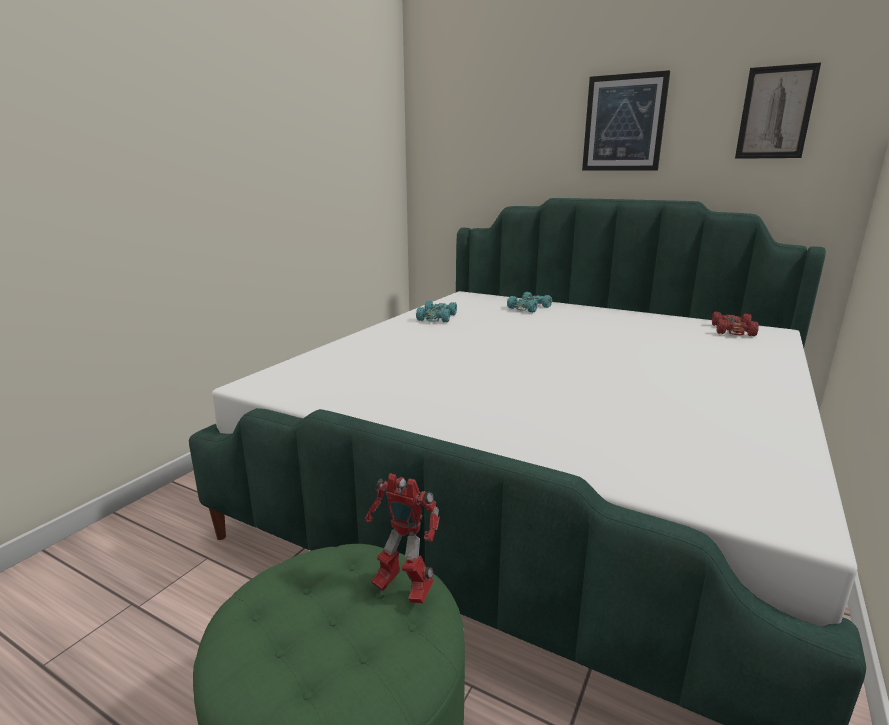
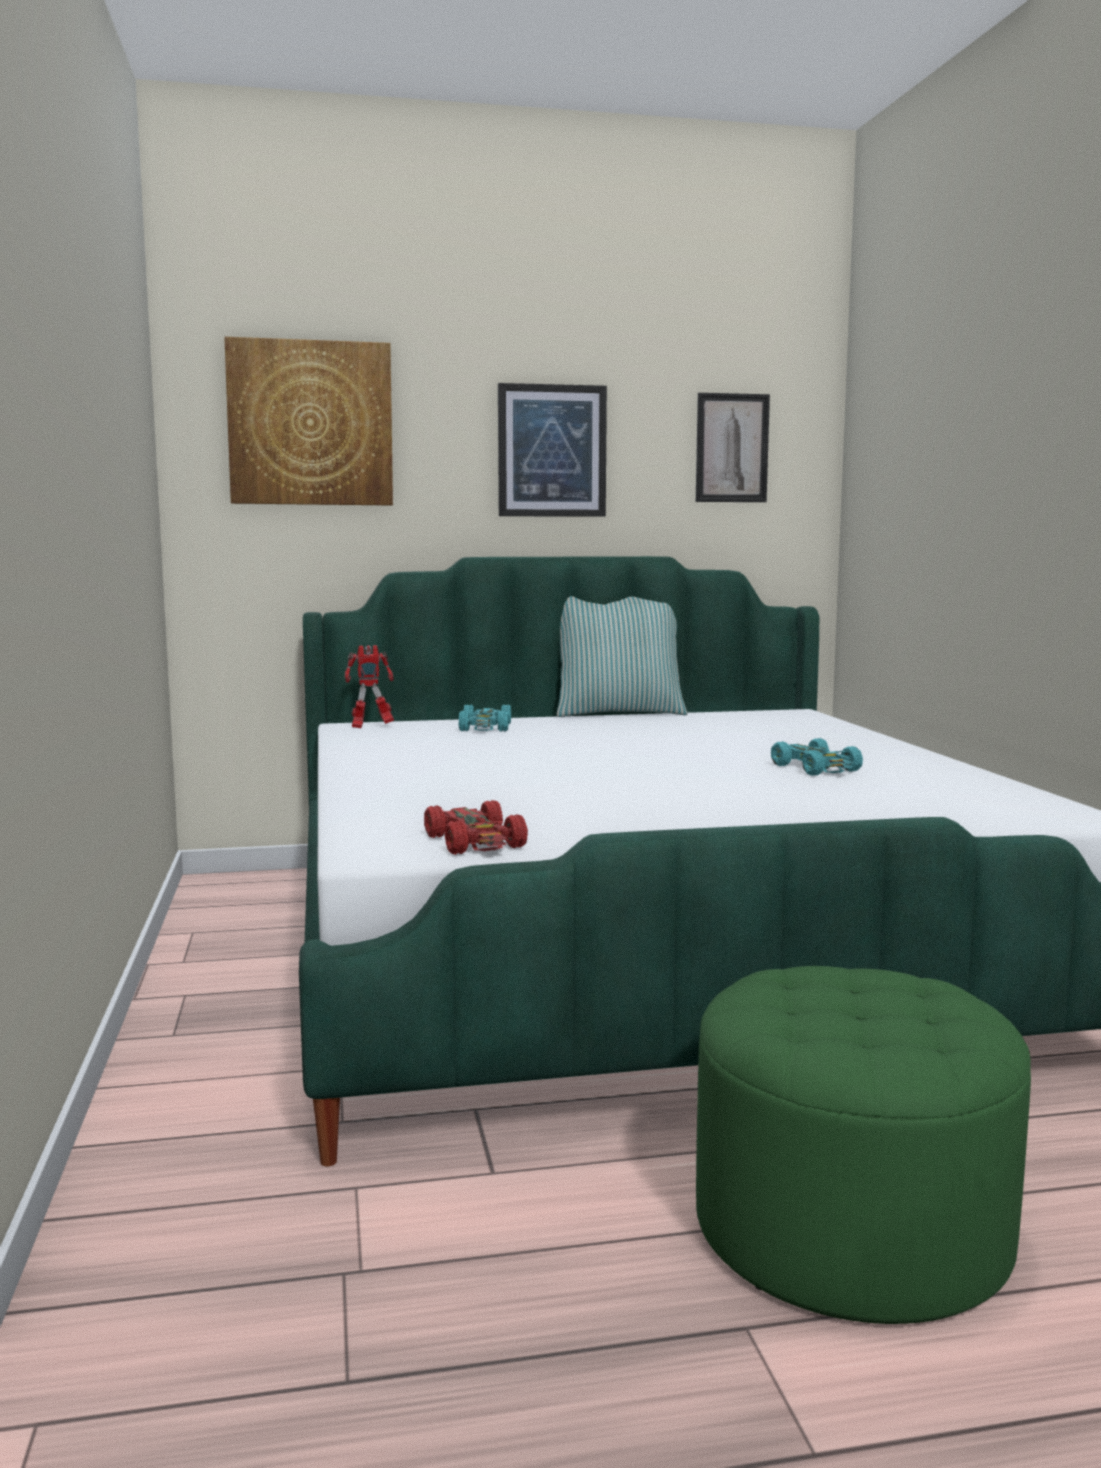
camera: 40 degrees left, 10 degrees down
(401, 588) = (870, 975): toy robot -> toy robot (370, 726)
(437, 318) = (393, 754): turquoise toy car -> turquoise toy car (817, 768)
(477, 114) = (310, 423): none -> picture
(635, 310) = (618, 713): none -> pillow
(733, 331) = (761, 717): red toy car -> red toy car (476, 842)

